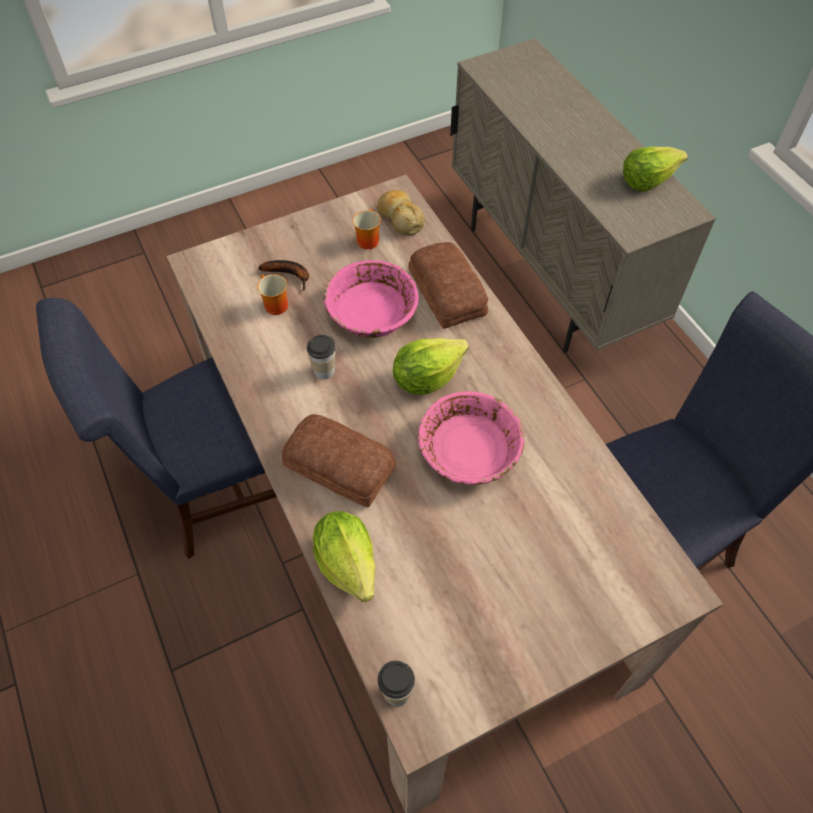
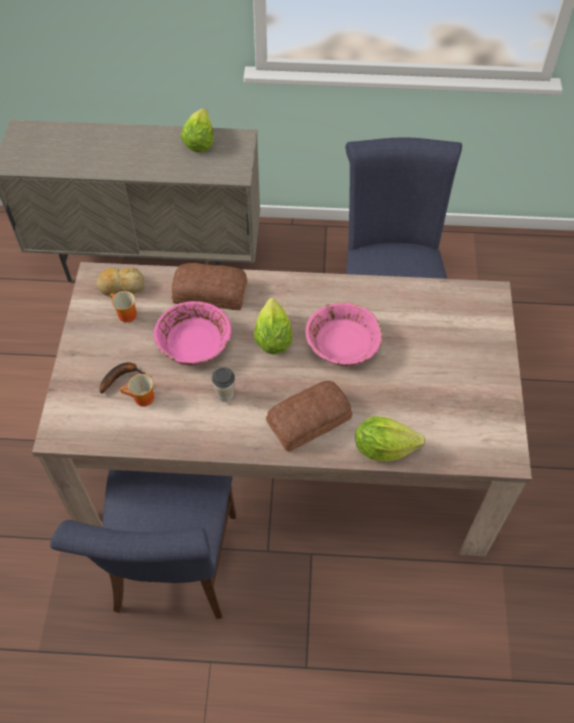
camera: 60 degrees left, 0 degrees up
(396, 692) = (481, 461): cup -> none

